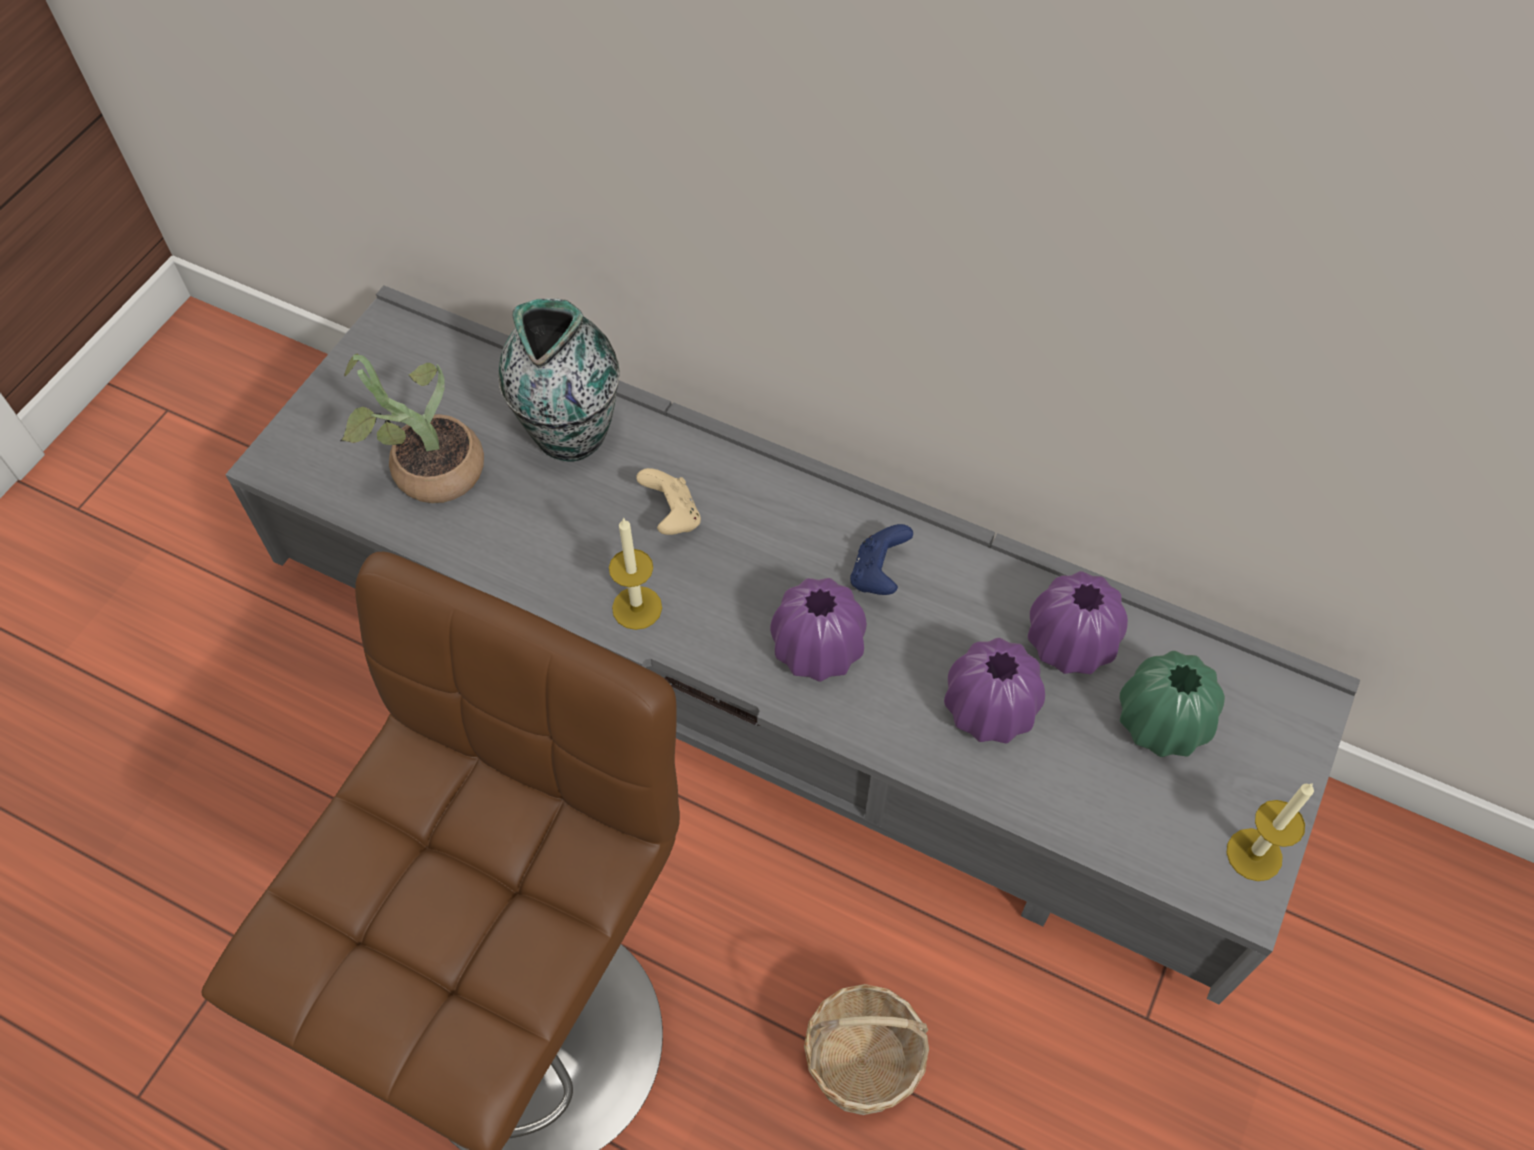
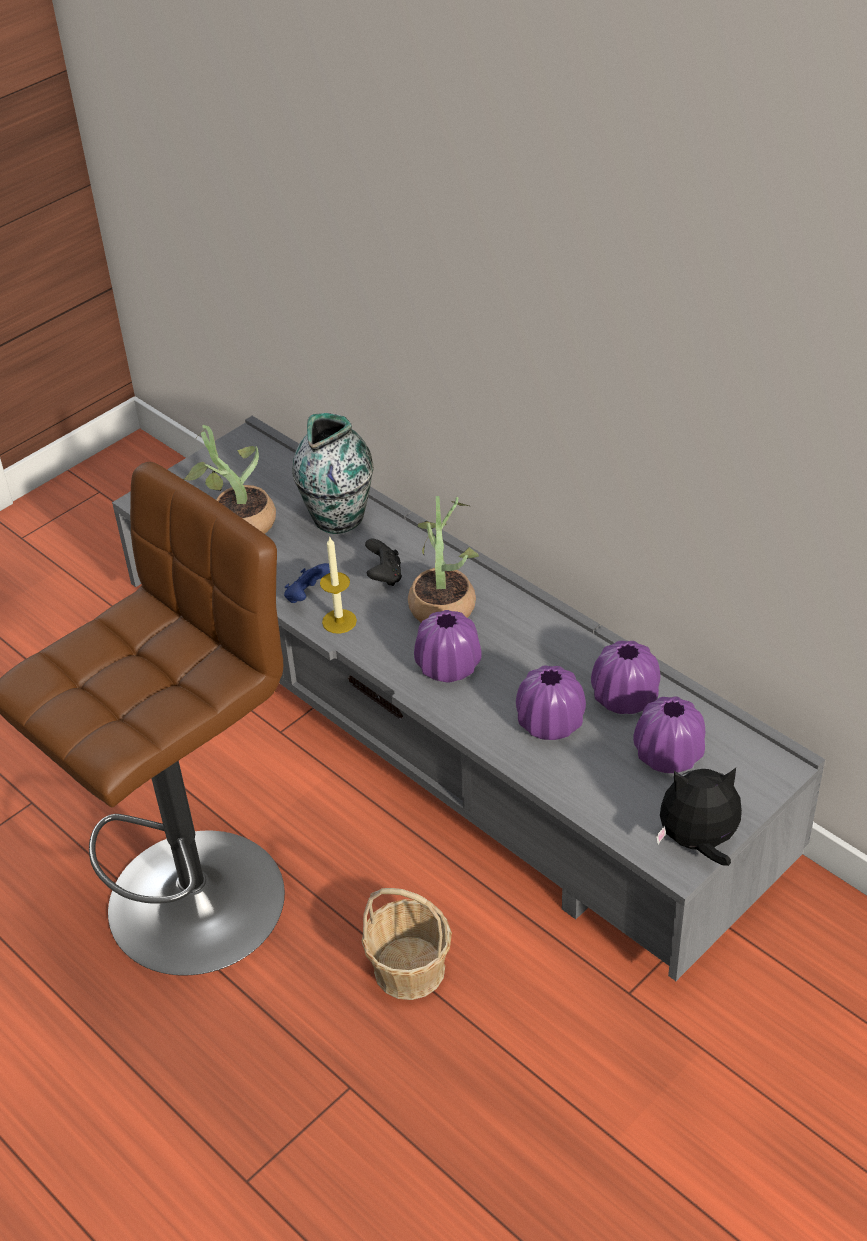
camera: 20 degrees right, 15 degrees down
(672, 516) = (384, 576): beige game controller -> black game controller
(770, 542) = (443, 602): none -> potted plant
(878, 574) = (508, 634): blue game controller -> blue game controller (308, 596)
(1161, 722) = (668, 755): green vase -> purple vase
(1254, 854) = (698, 843): candle -> plush toy

